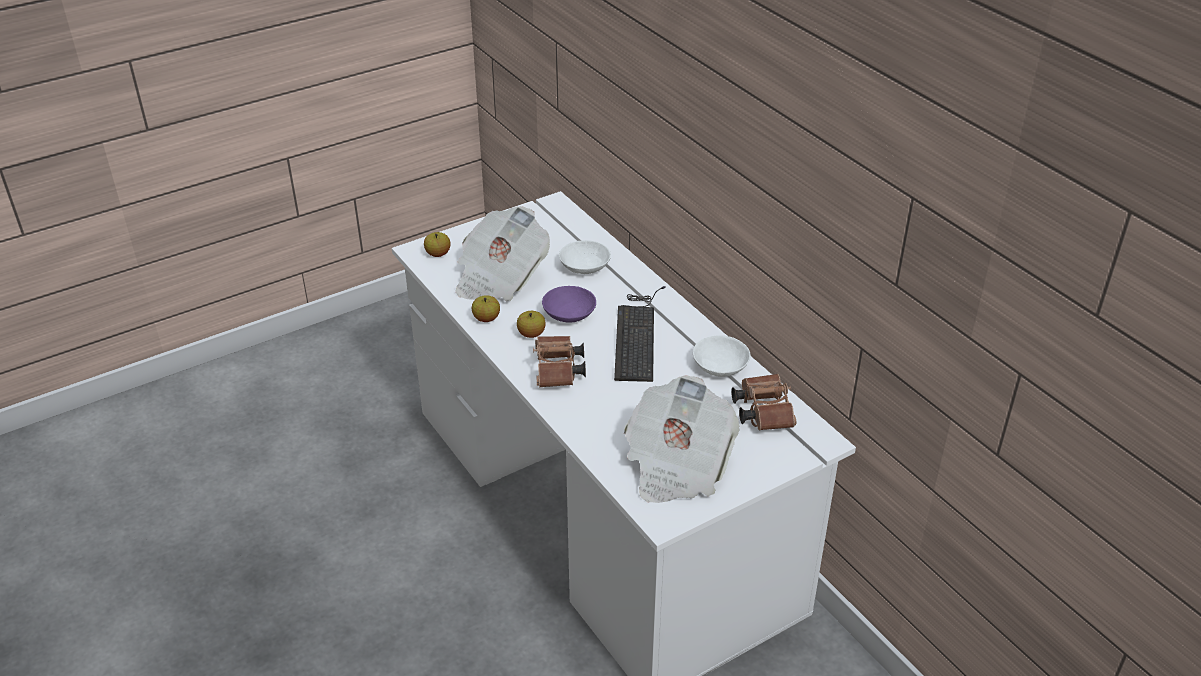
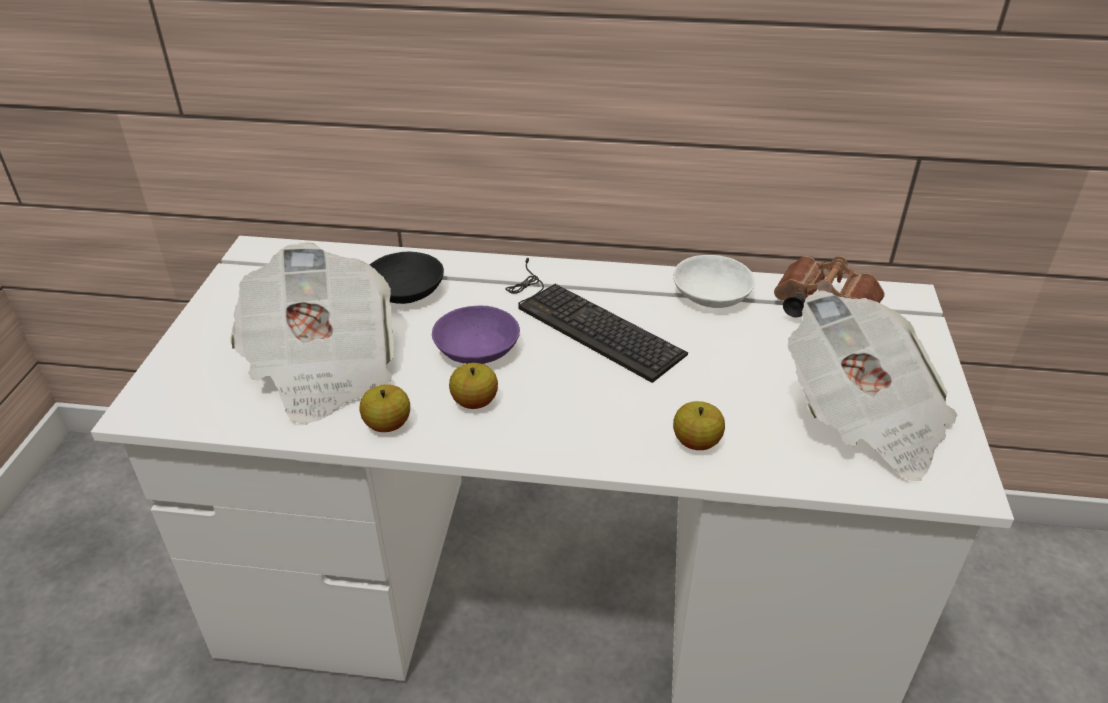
camera: 50 degrees left, 0 degrees up
(438, 254) = (184, 394): apple -> apple (696, 442)
(558, 372) = (581, 420): brown binoculars -> none
(586, 266) = (406, 290): white bowl -> black bowl

